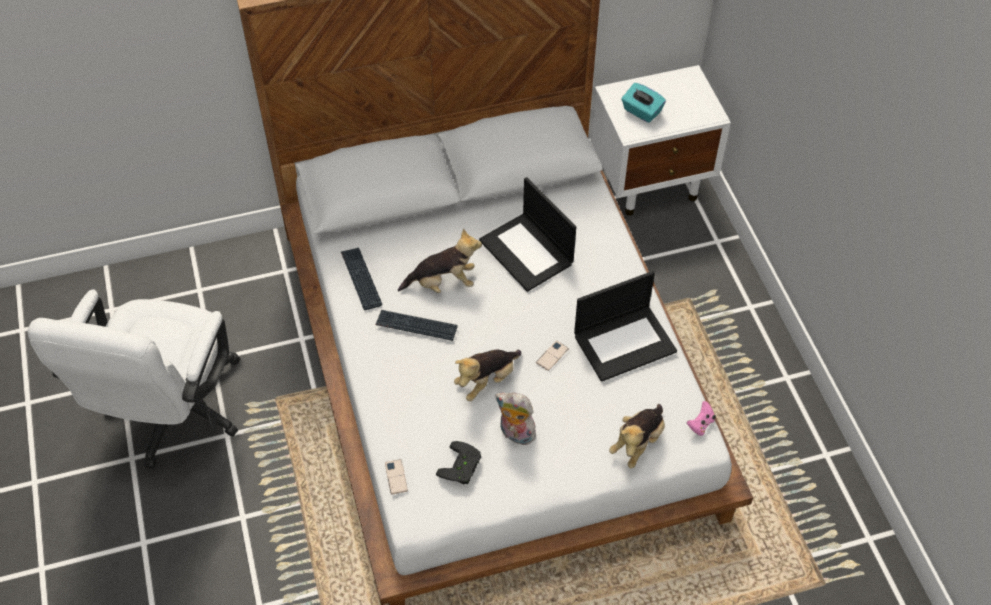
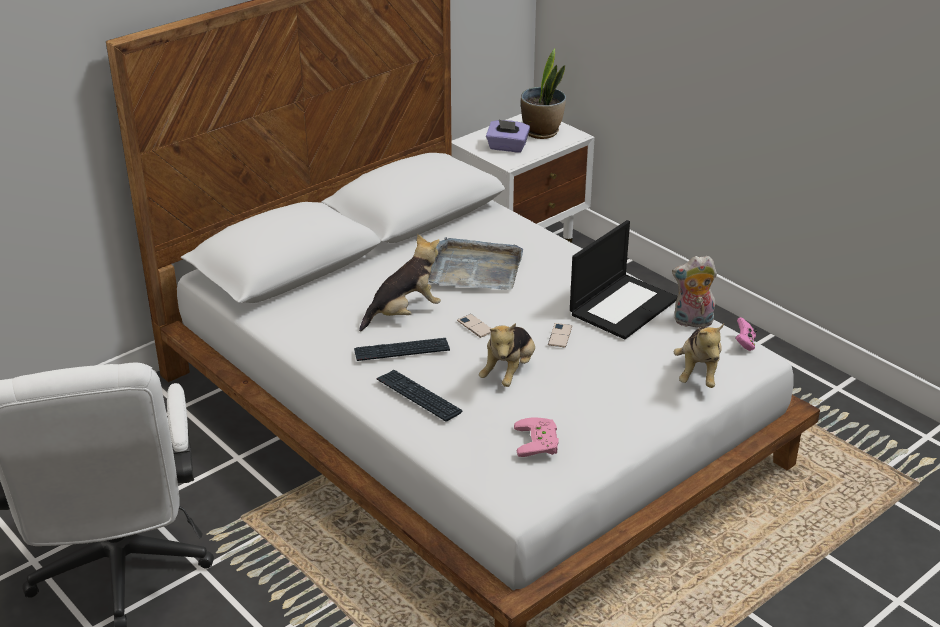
camera: 25 degrees left, 20 degrees down
(361, 279) = (312, 333): keyboard -> keyboard (418, 396)
(396, 477) = (473, 473): phone -> phone (475, 326)
(462, 467) = (540, 441): black game controller -> pink game controller
(515, 434) = (572, 403): plush toy -> plush toy (692, 322)
(527, 252) = (474, 269): laptop -> grey tray
(641, 112) = (507, 147): turquoise tissue box -> purple tissue box
(685, 100) = (542, 132): none -> potted plant

